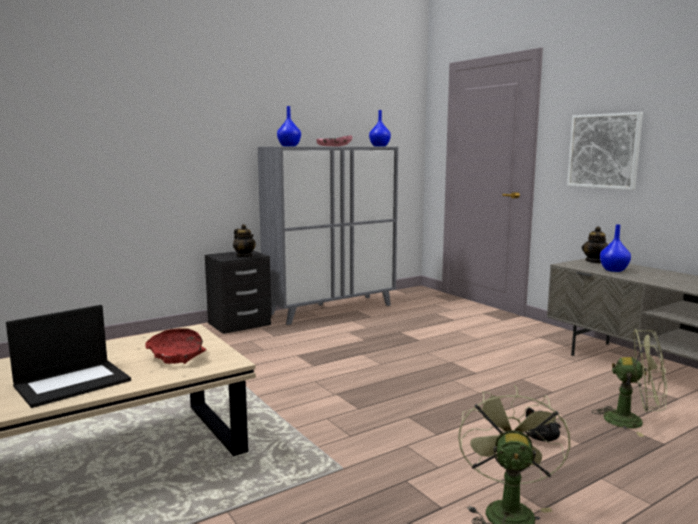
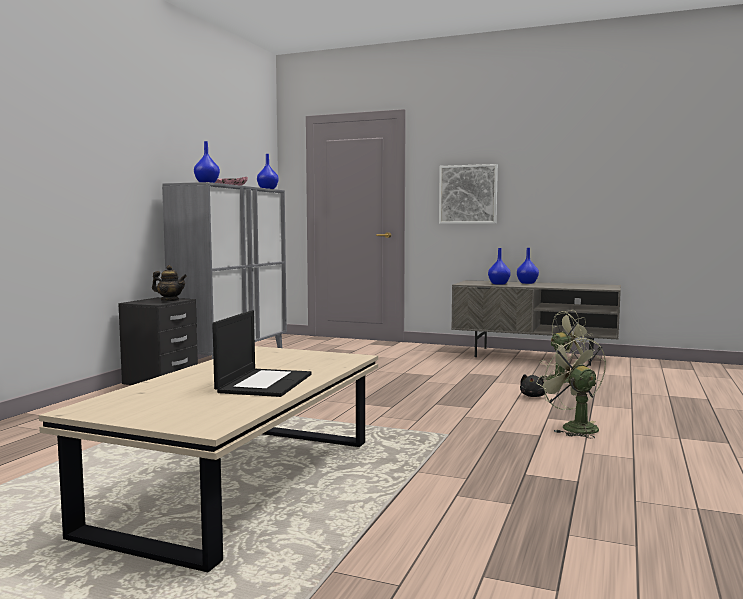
camera: 35 degrees left, 5 degrees down
(177, 356) = (302, 360): red bowl -> none
(595, 261) = (474, 281): teapot -> none
(659, 273) = (527, 283): none -> blue vase

